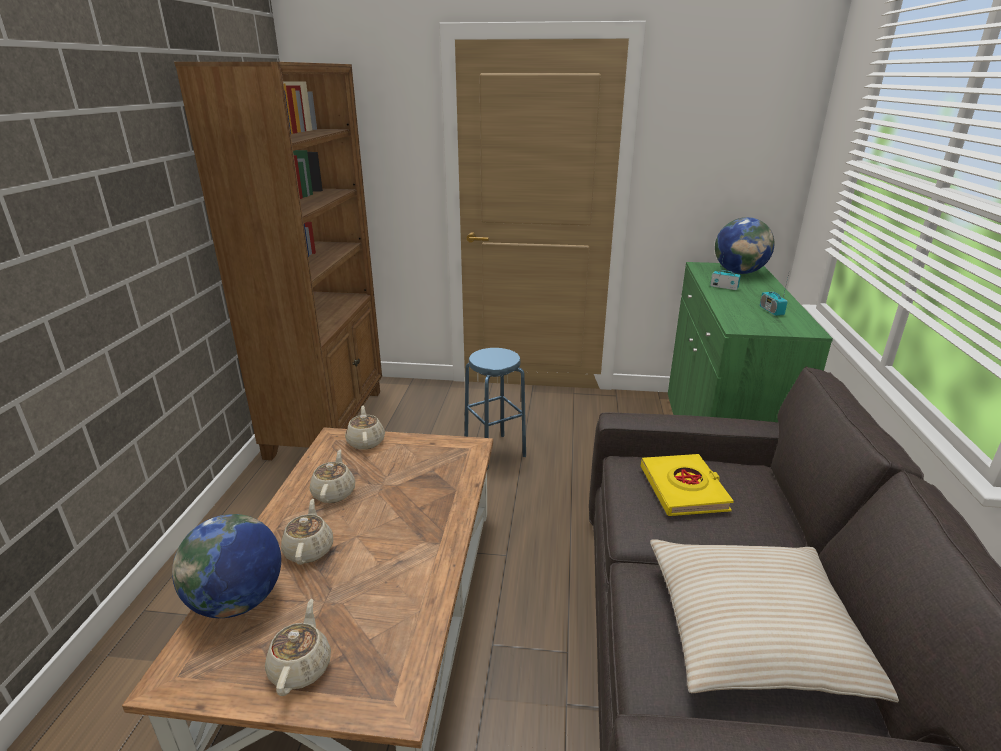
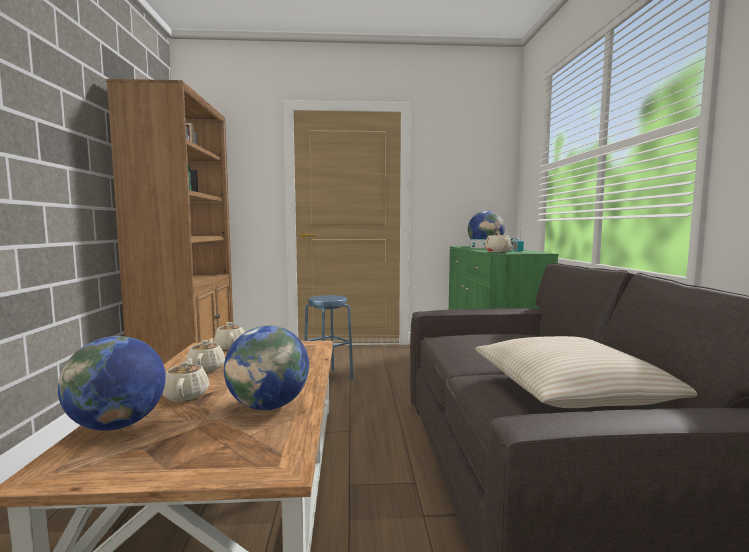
camera: 10 degrees left, 20 degrees down
(301, 666) = (184, 455): beige teapot -> beige teapot (497, 252)
(396, 584) = (268, 406): none -> globe
(684, 489) = (485, 342): yellow book -> none

